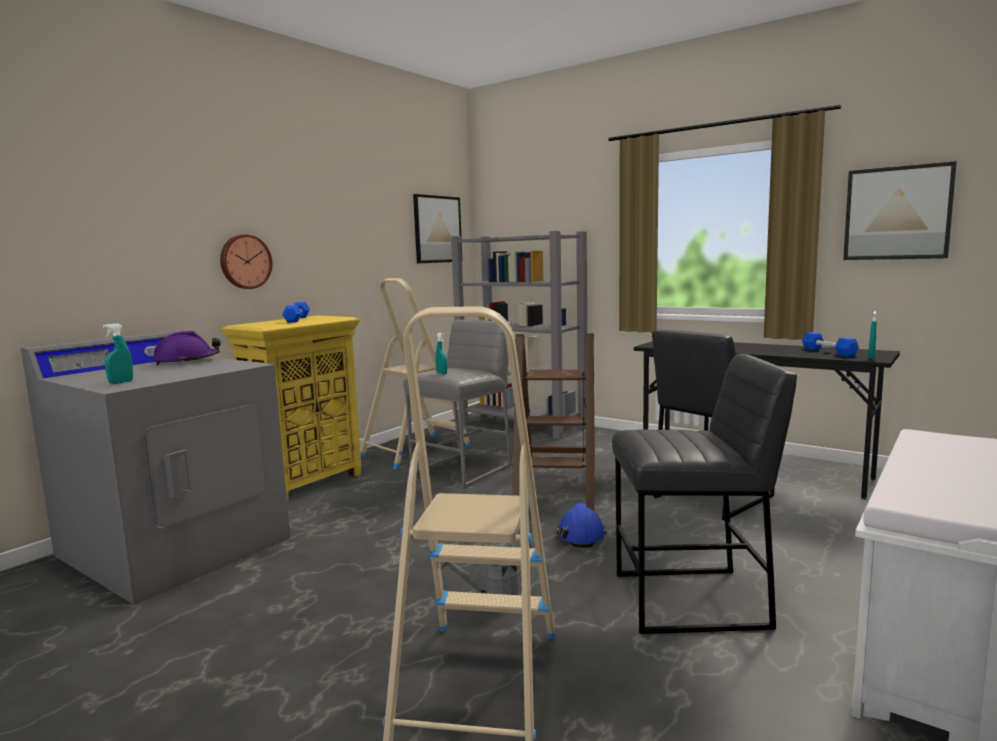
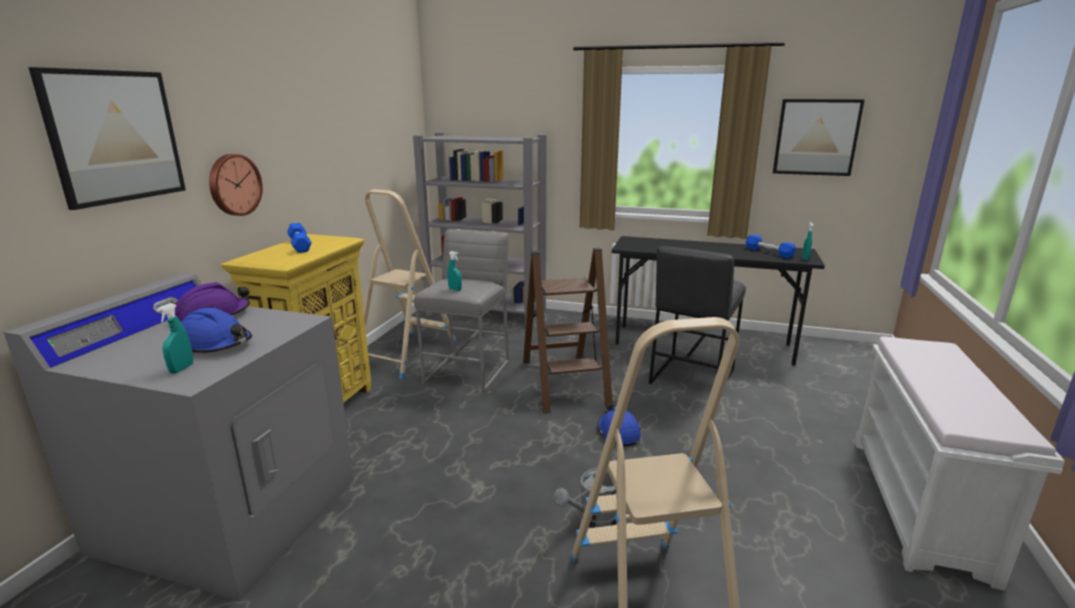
camera: 20 degrees left, 10 degrees up
(163, 373) = (215, 345): none -> blue hard hat
(437, 229) = (397, 127): picture -> picture (115, 137)
(692, 600) = (743, 485): grey stool -> none

